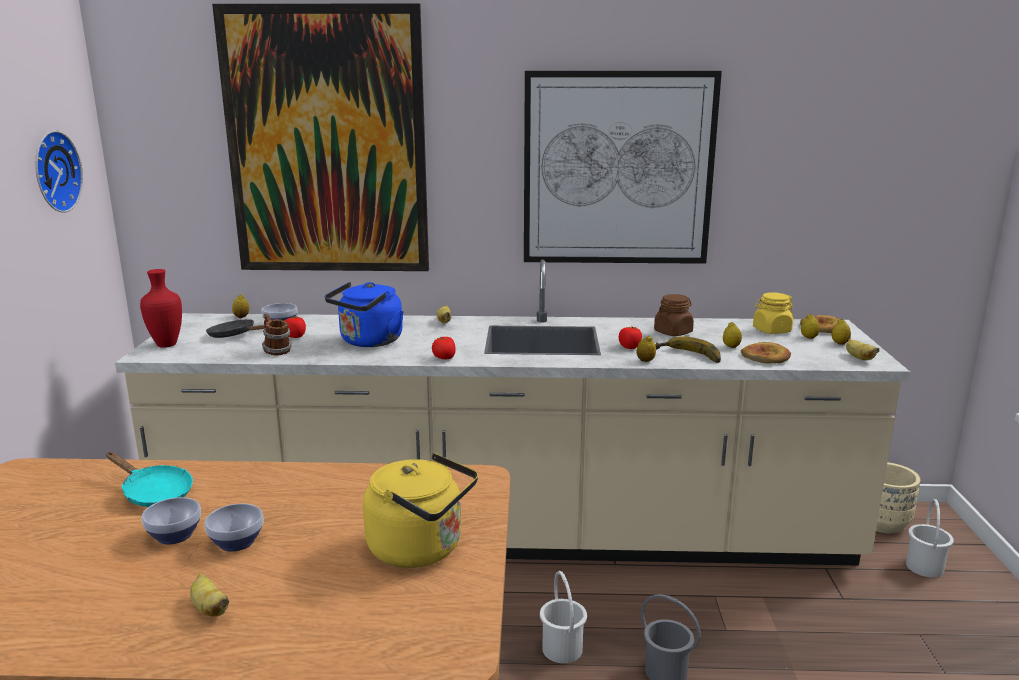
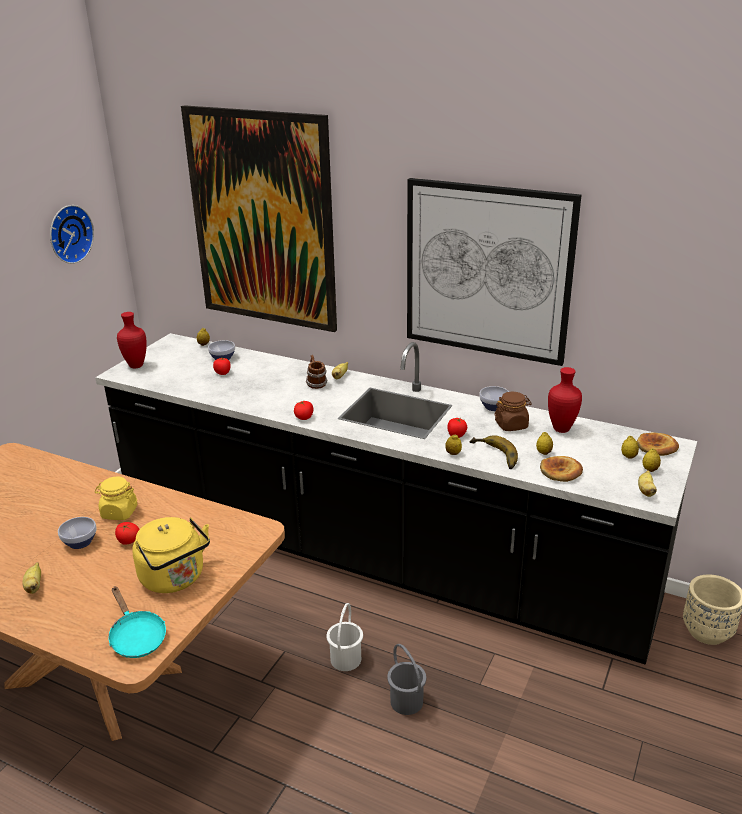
camera: 25 degrees right, 10 degrees up
(153, 493) = (63, 490): turquoise frying pan -> turquoise frying pan (136, 637)
(176, 535) = (53, 527): bowl -> bowl (494, 407)
(236, 335) = (185, 364): black frying pan -> none
(276, 351) = (198, 386): mug -> mug (316, 384)
(311, 525) = (128, 541): none -> tomato
(369, 342) = (266, 389): blue kettle -> none
(509, 535) = (374, 554): beige counter -> black counter
(724, 329) = (561, 430): none -> red vase
(771, 330) = (603, 440): yellow jar -> yellow jar (119, 512)
(925, 567) = (708, 685): white bucket -> none

